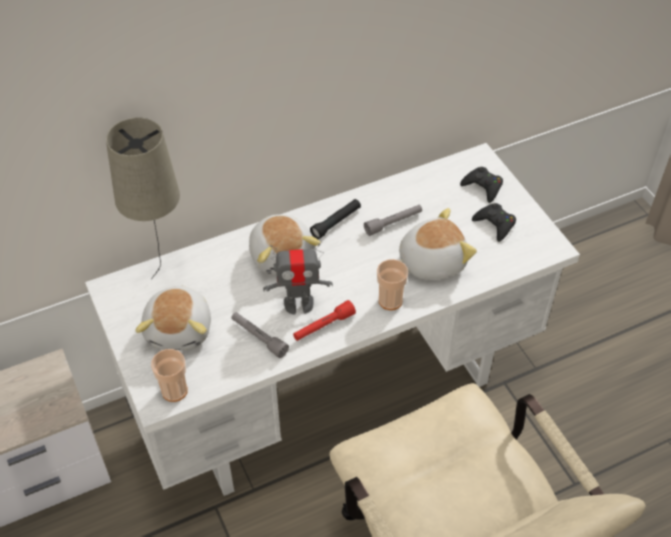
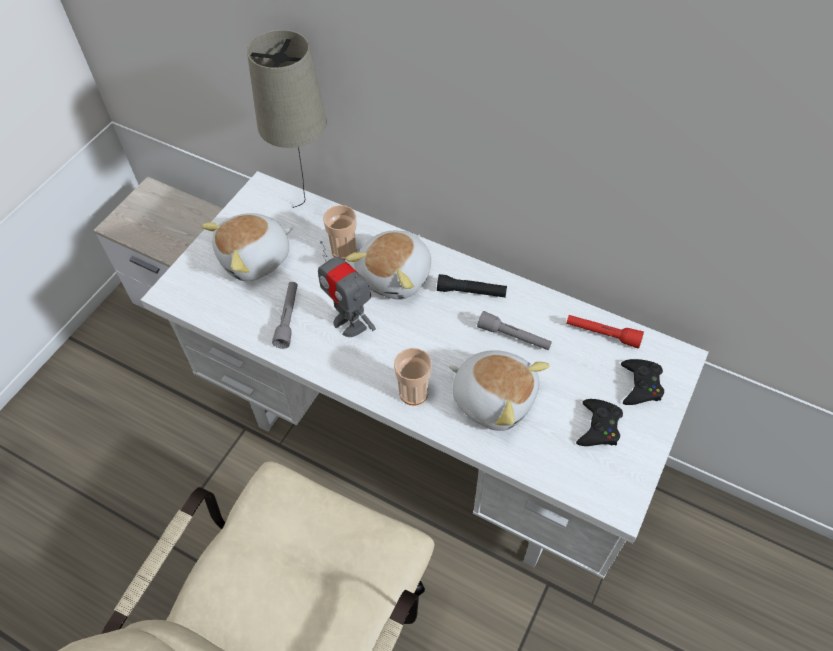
camera: 55 degrees right, 5 degrees up
(174, 390) = (189, 296): cup -> cup (344, 250)
(323, 326) = (339, 358): red flashlight -> red flashlight (602, 334)

